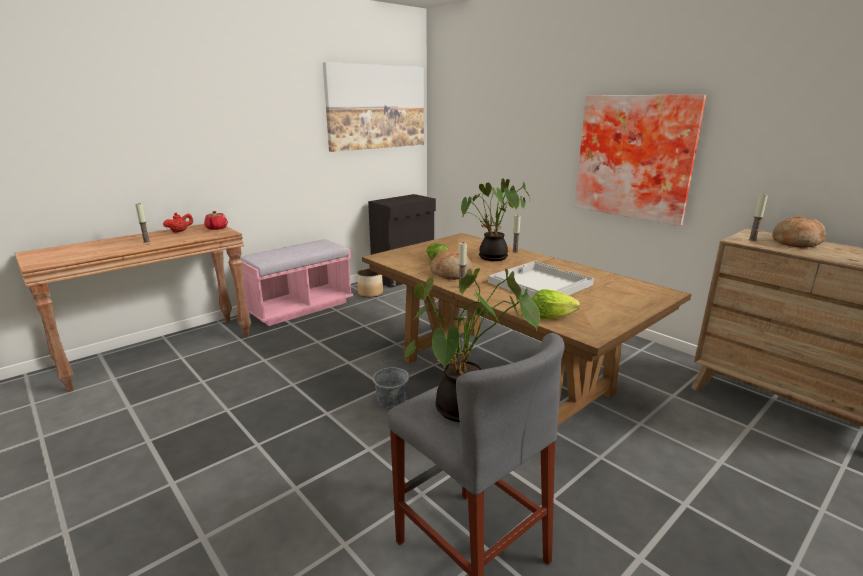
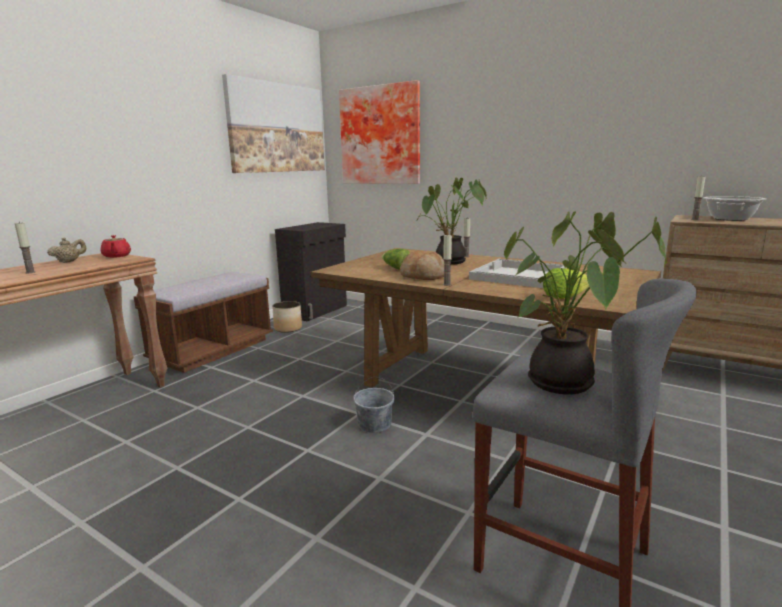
camera: 15 degrees left, 5 degrees down
(180, 231) = (69, 262): red teapot -> beige teapot
(300, 308) = (213, 350): pink bench -> brown bench
(635, 157) = (559, 160): picture -> picture (381, 135)
(795, 242) = (730, 219): bread -> cooking pot

